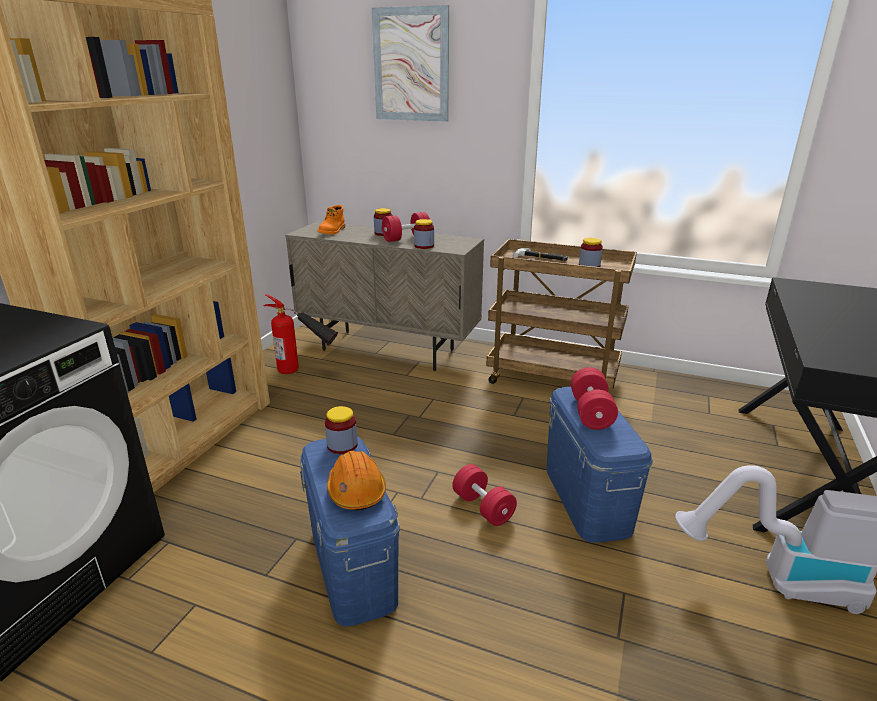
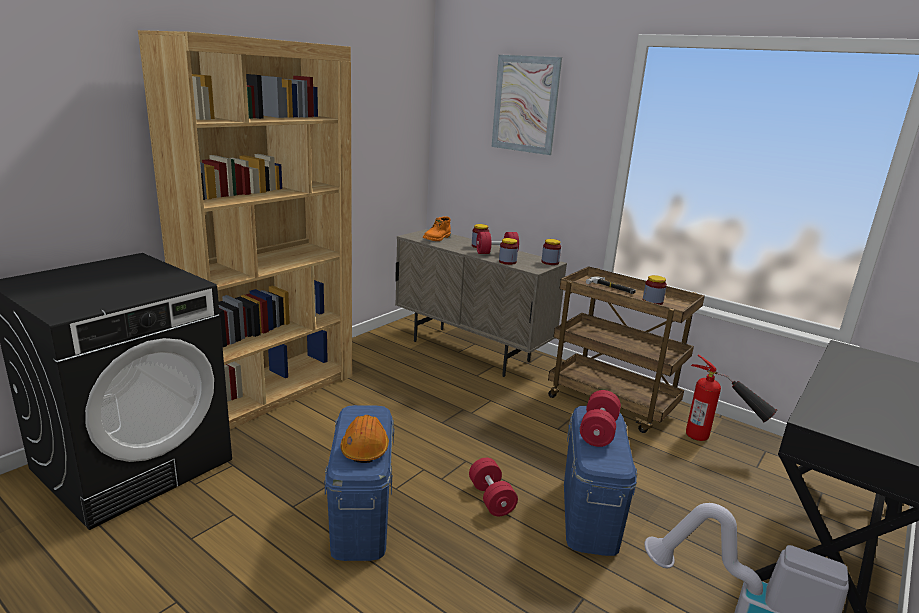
camera: 15 degrees right, 5 degrees down
(305, 372) = (391, 357): fire extinguisher -> fire extinguisher (719, 443)
(342, 445) = (372, 413): jar -> jar (550, 262)

